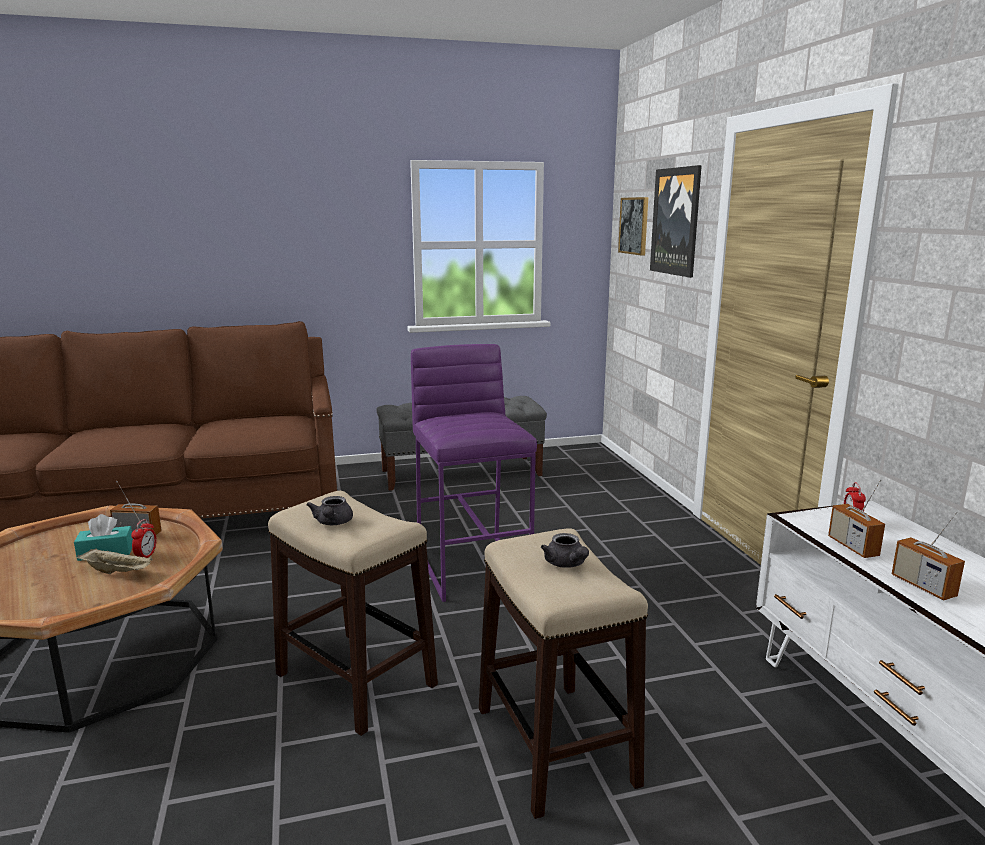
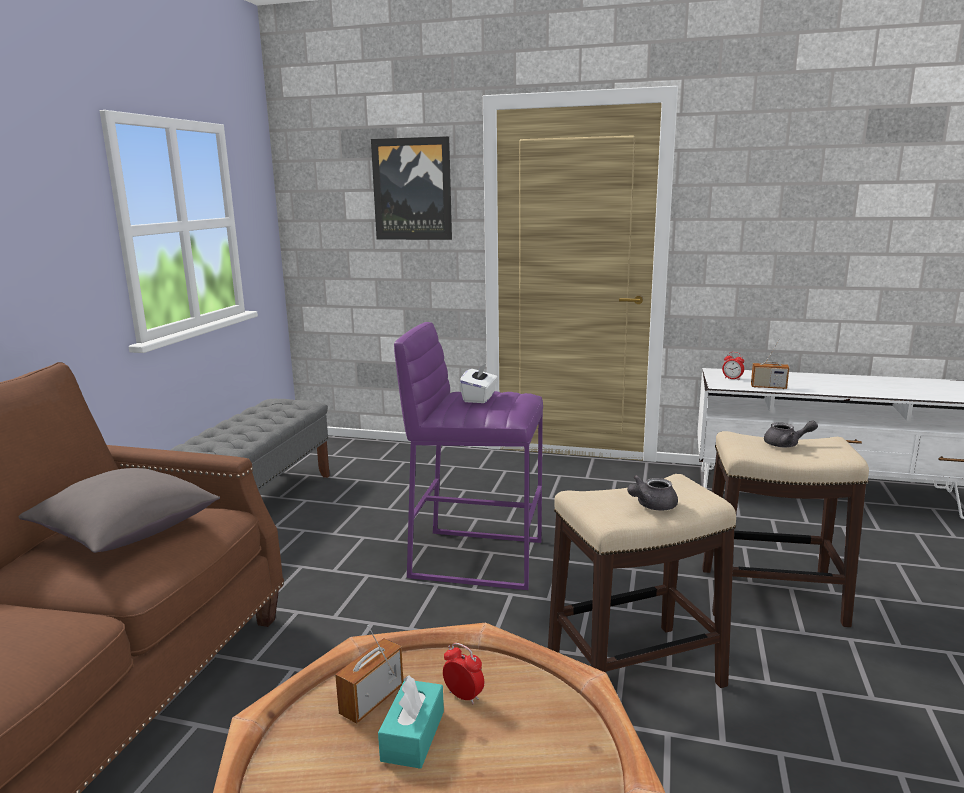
camera: 60 degrees left, 0 degrees up
(118, 572) = (498, 724): beige tray -> none
(253, 425) = (127, 534): none -> grey pillow
(332, 523) = (651, 506): grey teapot -> grey teapot turned 120 degrees clockwise
(470, 418) = (479, 398): none -> white tissue box
(634, 225) = (330, 196): picture -> none
(923, 586) = (825, 389): radio -> none

